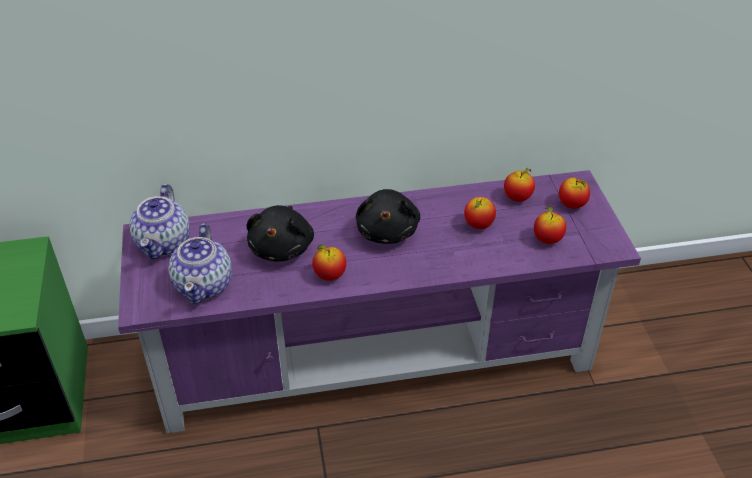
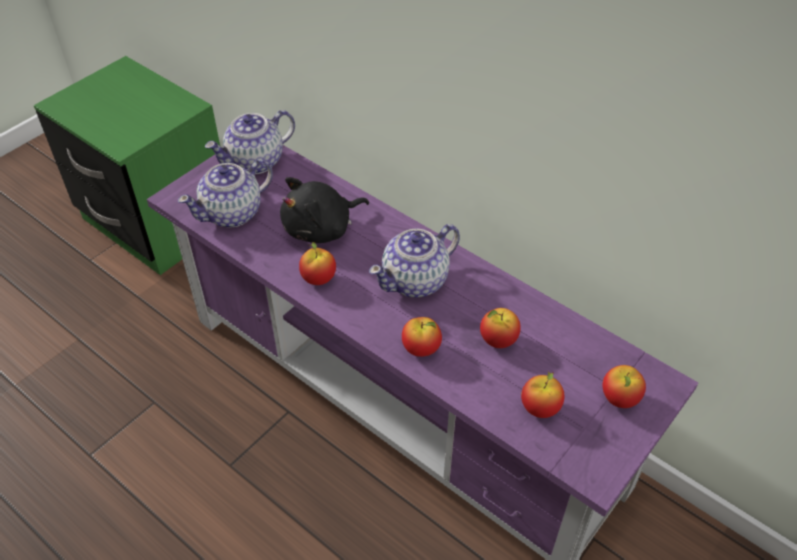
camera: 50 degrees right, 5 degrees up
(387, 231) = (416, 281): black plush toy -> teapot
(517, 198) = (575, 347): apple -> apple (421, 349)

